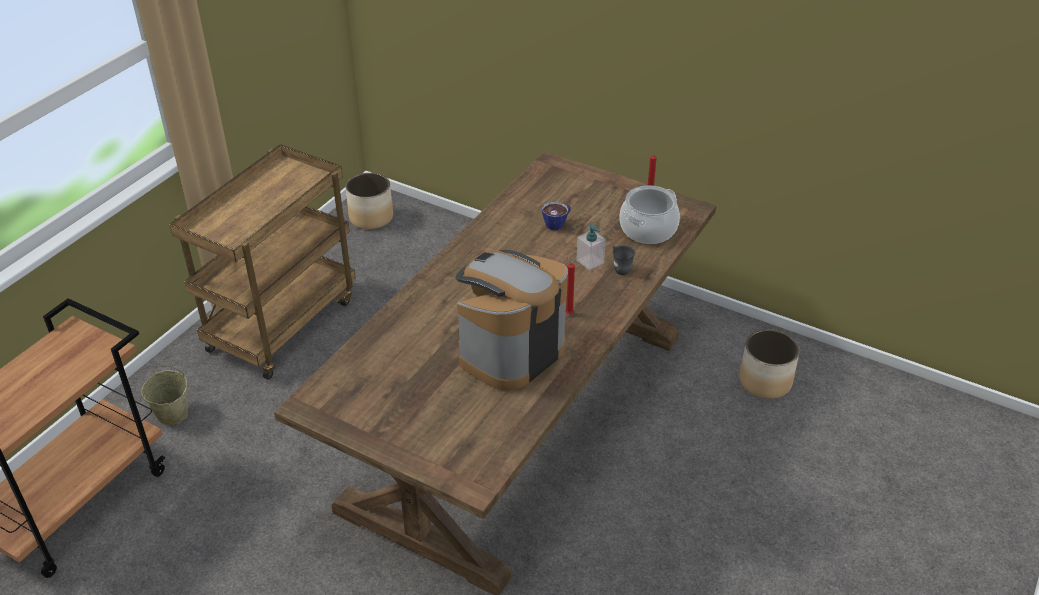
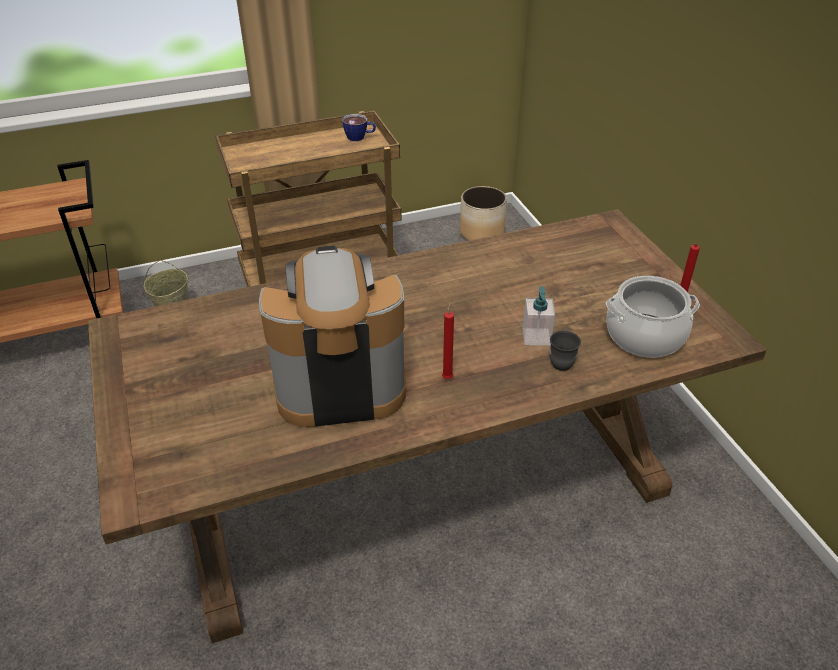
camera: 40 degrees right, 0 degrees up
(557, 223) = (547, 282): cup -> cup (360, 137)
(765, 382) = (734, 611): planter -> none

